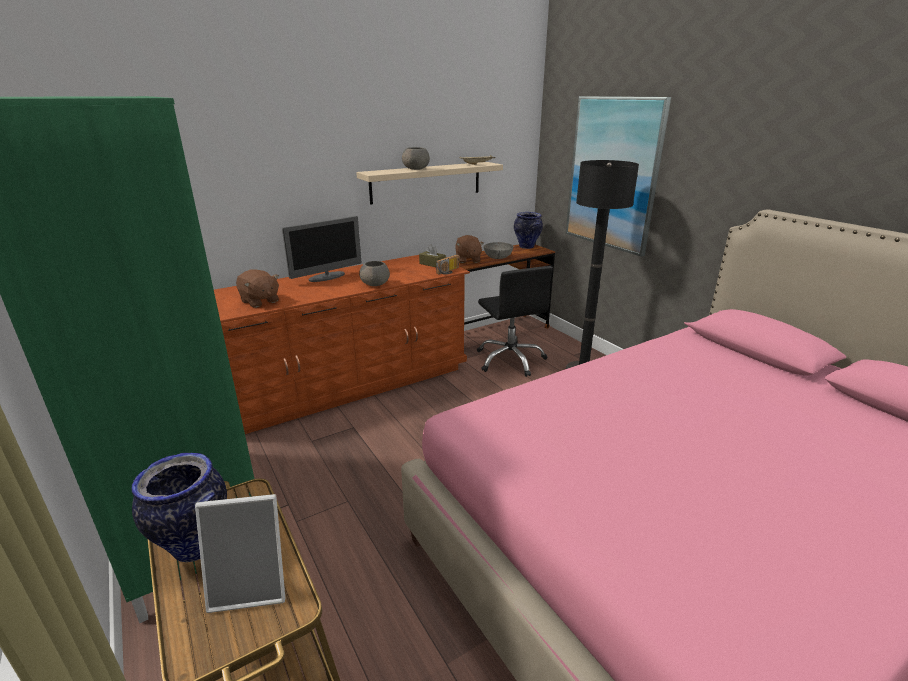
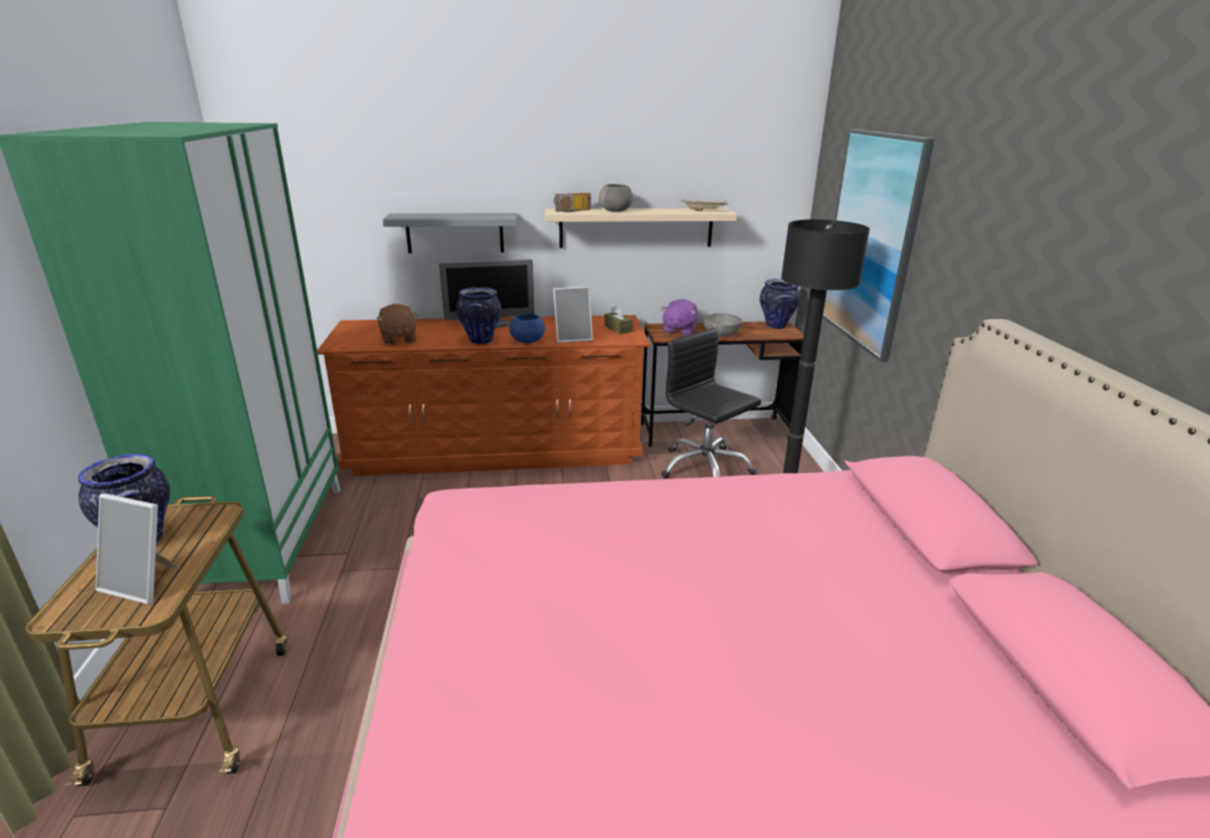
camera: 25 degrees right, 0 degrees up
(282, 200) = (455, 233): none -> grey shelf
(336, 290) = (481, 340): none -> vase
(375, 284) = (528, 341): grey bowl -> blue bowl
(407, 276) = (573, 338): none -> picture frame
(449, 271) = (625, 340): radio -> radio (573, 211)
(468, 260) = (679, 331): brown plush toy -> purple plush toy
(510, 360) = (704, 468): black office chair -> black office chair turned 135 degrees clockwise

